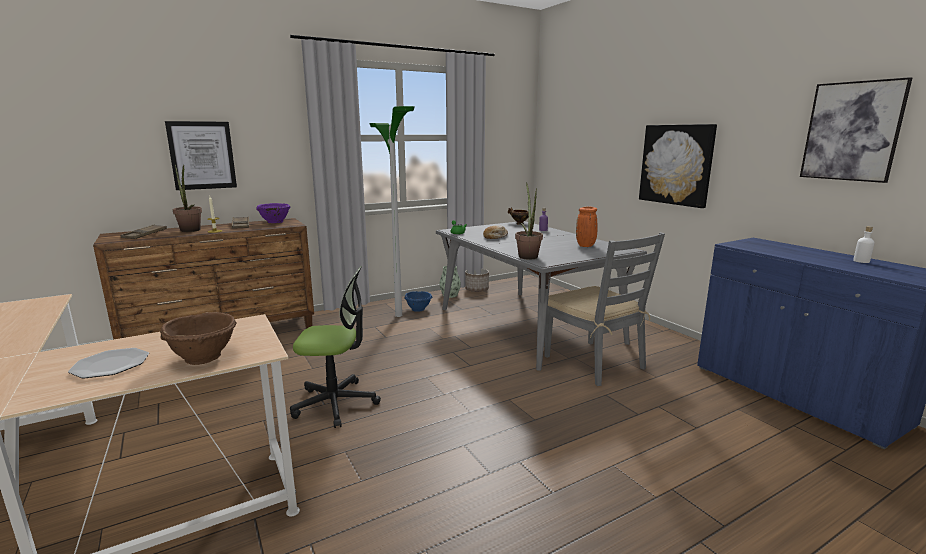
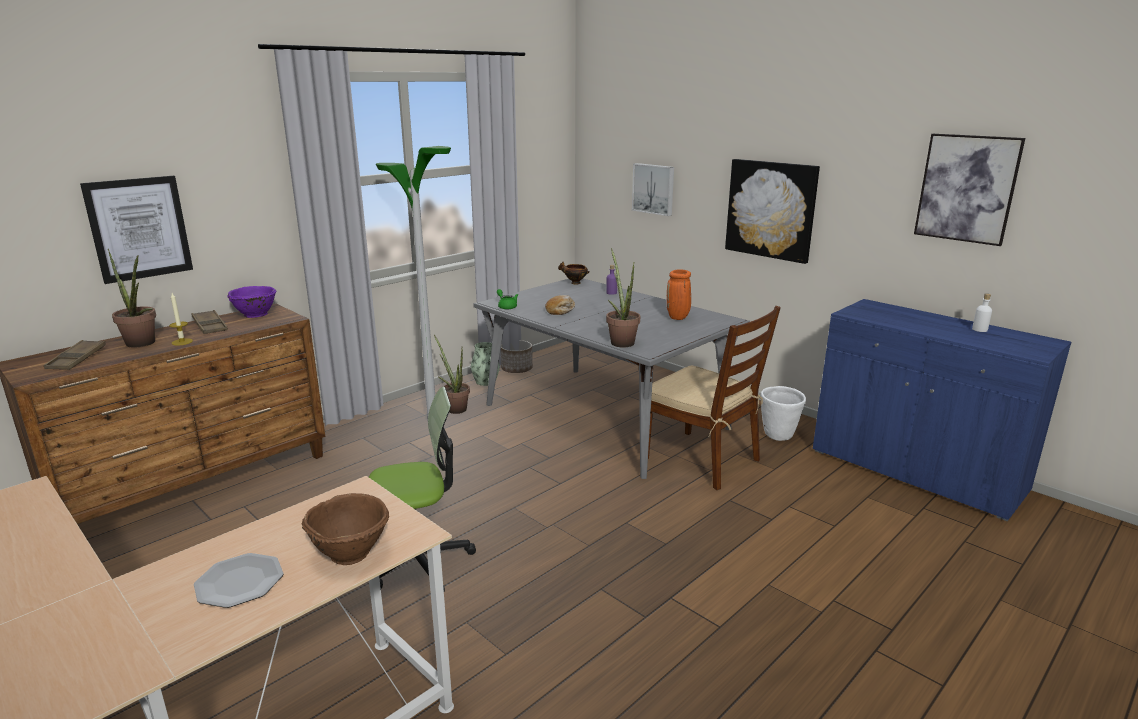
camera: 15 degrees left, 5 degrees up
(418, 309) = (454, 408): blue bowl -> potted plant
(588, 155) = (654, 189): none -> picture
(594, 362) = (702, 459): grey chair -> brown chair
(670, 353) = (778, 436): none -> white planter

